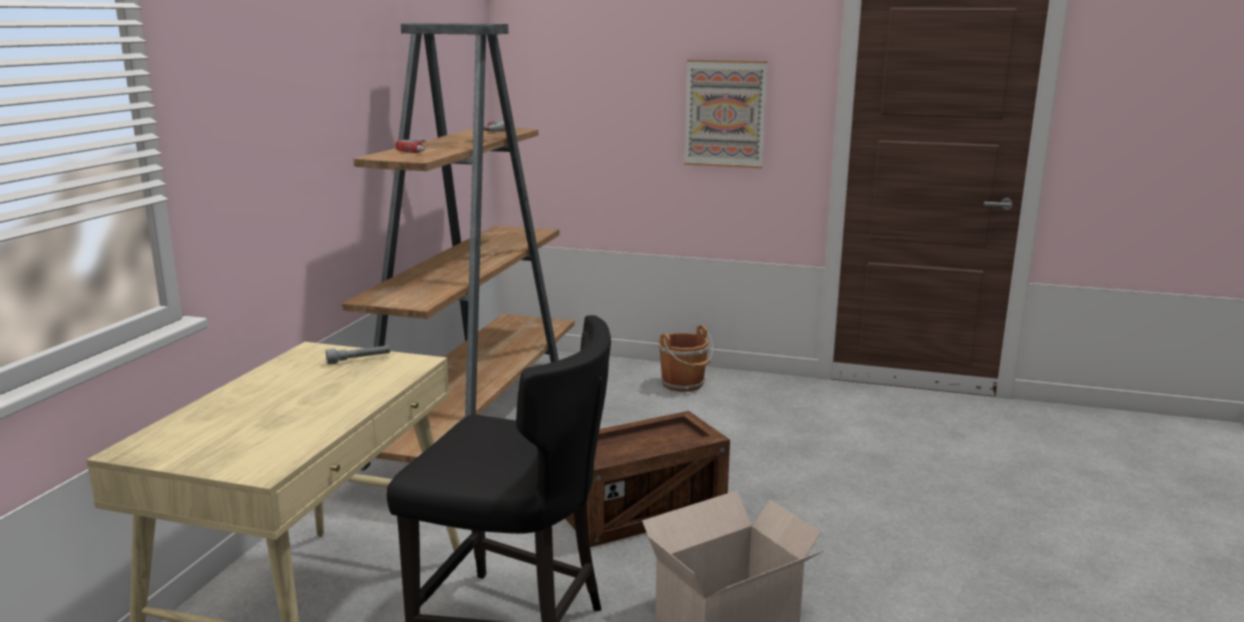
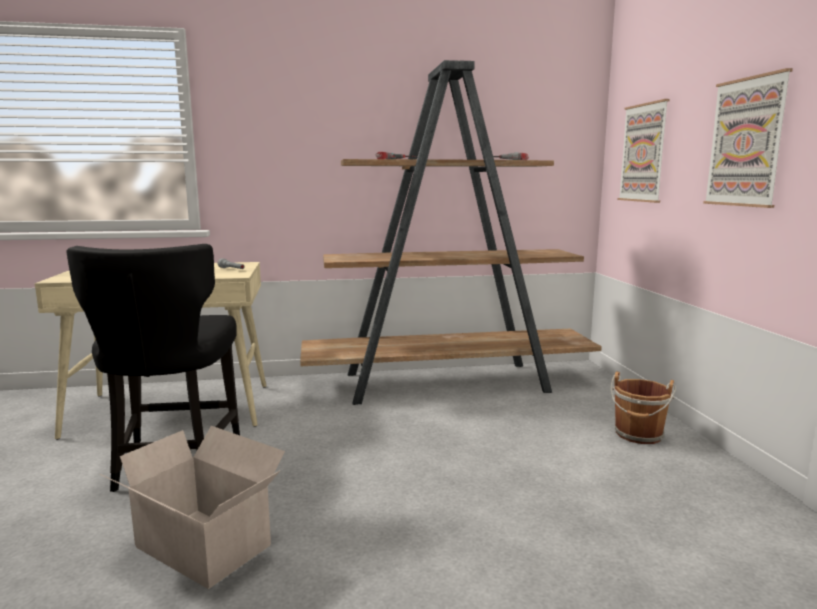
camera: 65 degrees right, 5 degrees down
(577, 111) = (643, 153): none -> picture
(642, 511) = (366, 469): crate -> none

